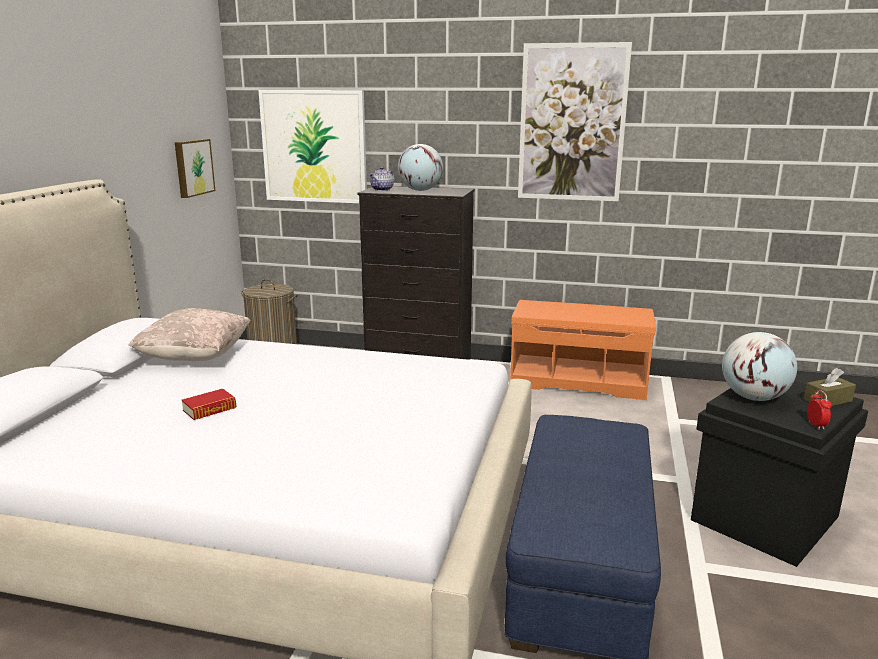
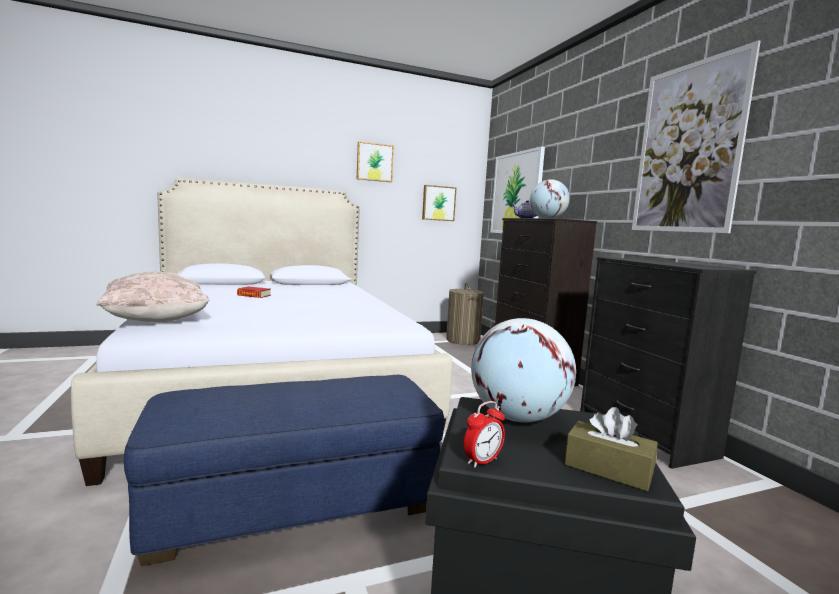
camera: 55 degrees right, 10 degrees down
(115, 116) = (374, 162): none -> picture
(195, 357) = (322, 288): beige pillow -> beige pillow (156, 320)
(579, 381) = (644, 435): orange bench -> black dresser

